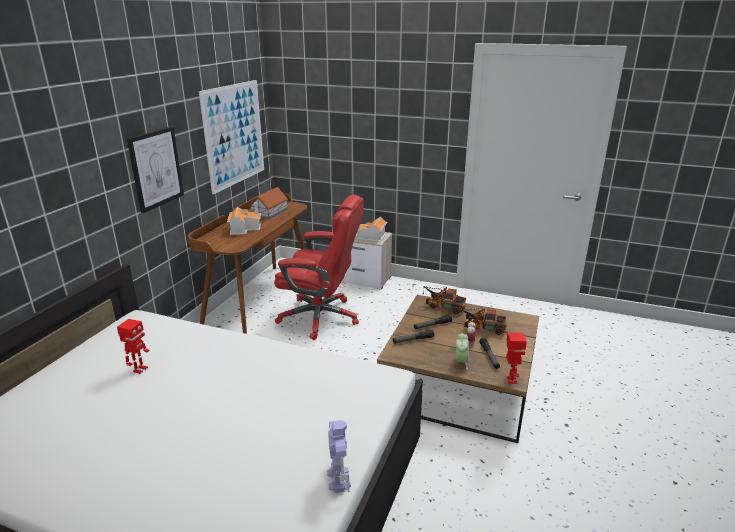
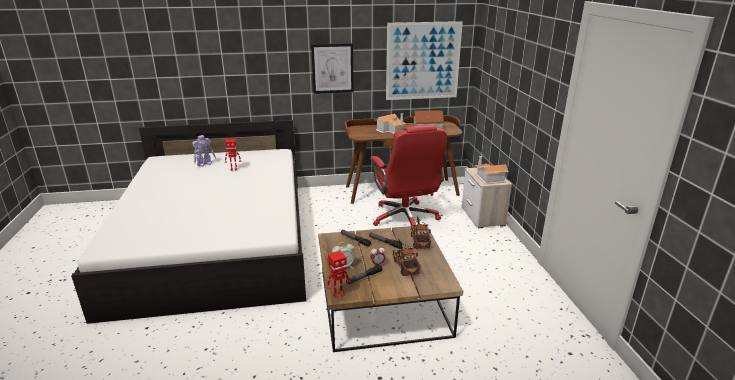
camera: 60 degrees right, 0 degrees up
(338, 478) = (173, 244): toy robot -> toy robot (205, 164)

